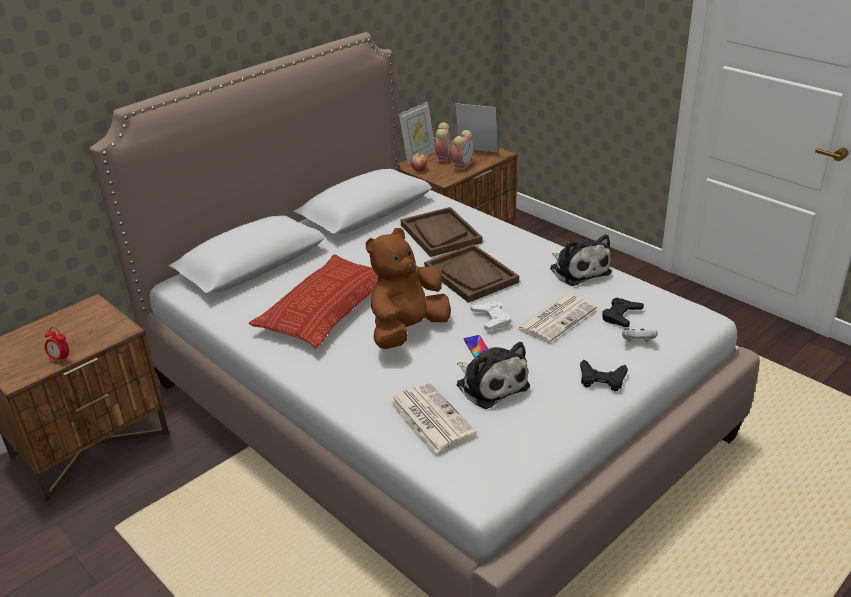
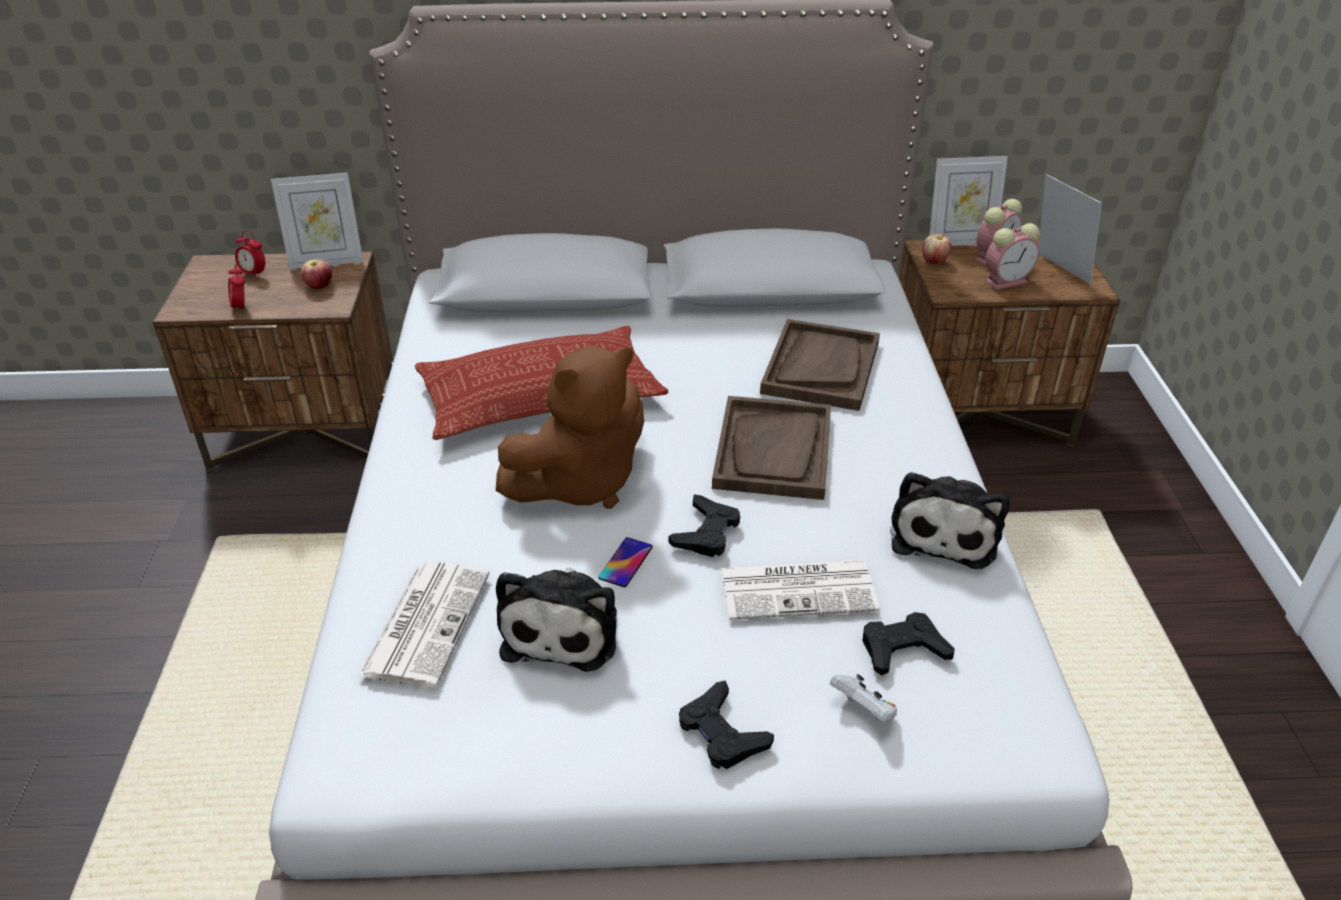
camera: 40 degrees right, 5 degrees up
(35, 339) = (254, 274): none -> alarm clock
(76, 311) = (327, 262): none -> picture frame
(95, 325) = (319, 286): none -> apple
(407, 330) = (580, 482): brown plush toy -> brown plush toy turned 150 degrees clockwise
(491, 319) = (706, 533): white game controller -> black game controller

